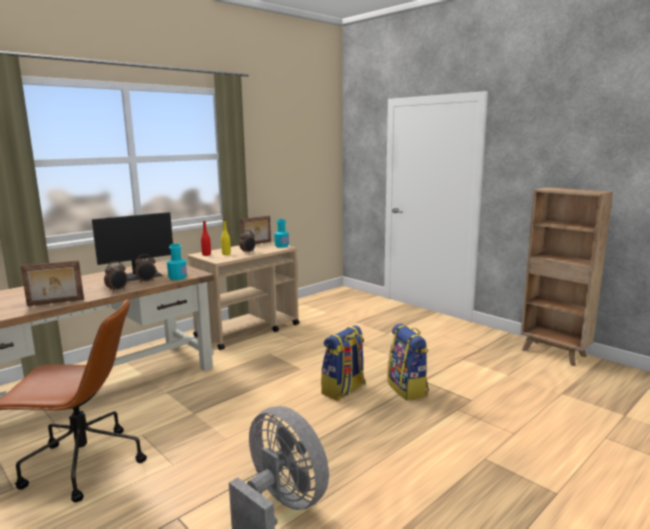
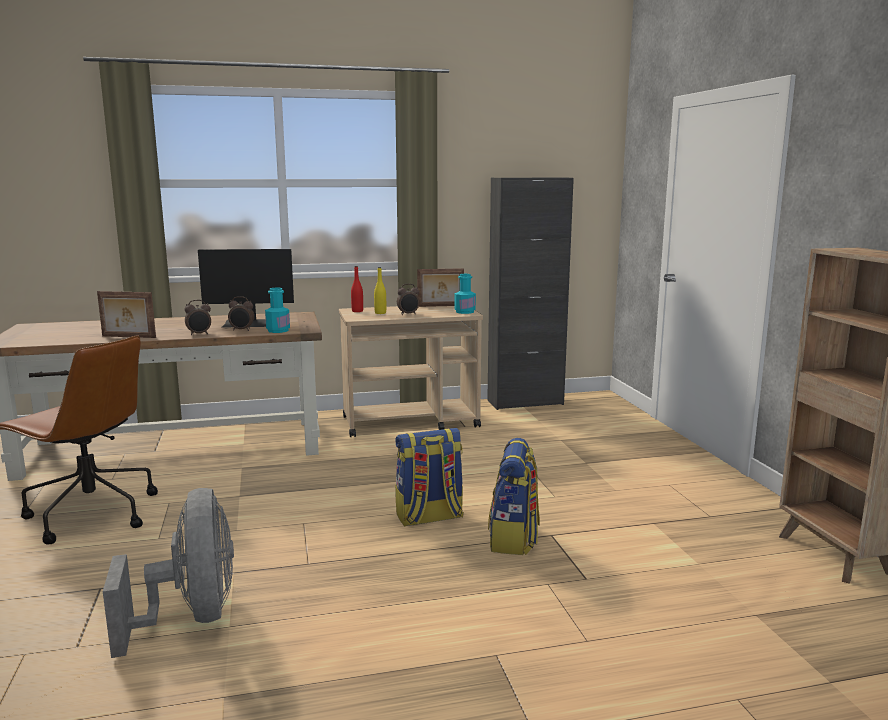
camera: 30 degrees right, 0 degrees up
(304, 302) = (525, 402): none -> black cabinet

